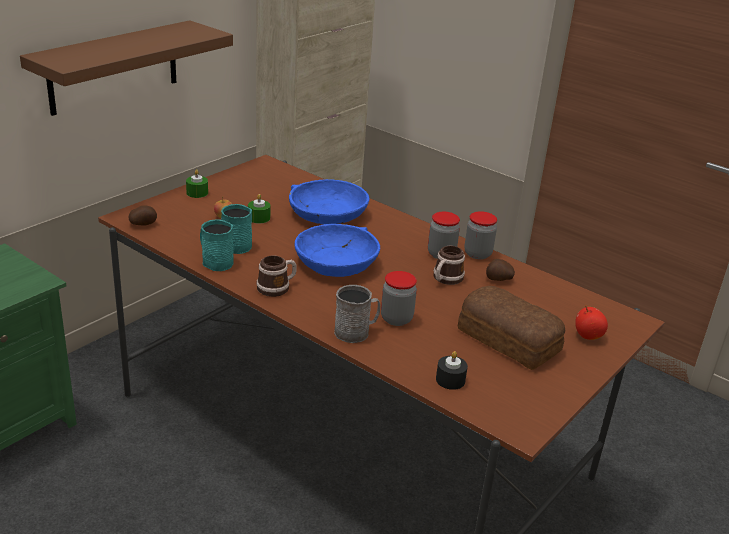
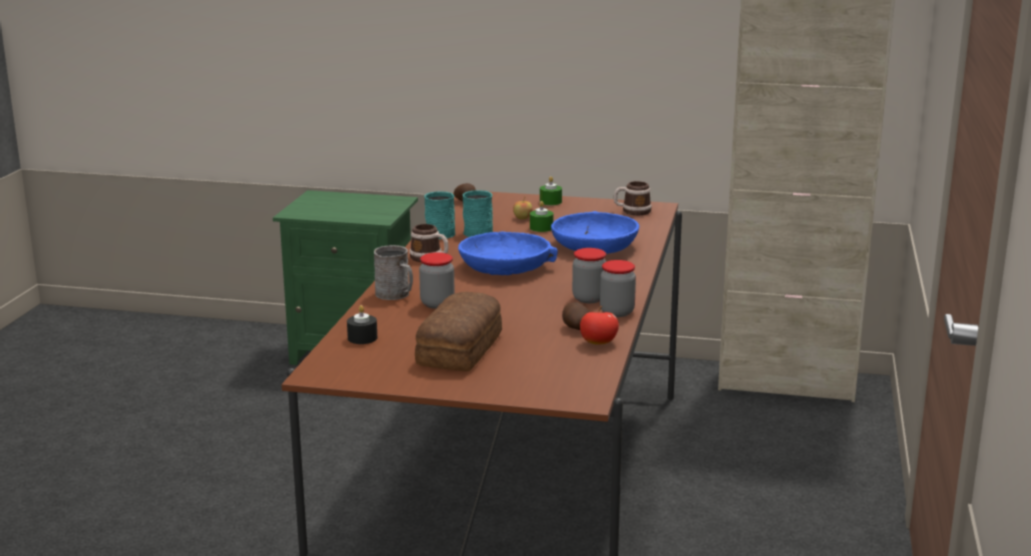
camera: 65 degrees right, 10 degrees down
(114, 67) = (555, 71): brown shelf -> none
(445, 279) = (539, 308): mug -> mug (632, 211)
(588, 336) = (517, 380): apple -> apple (598, 343)

